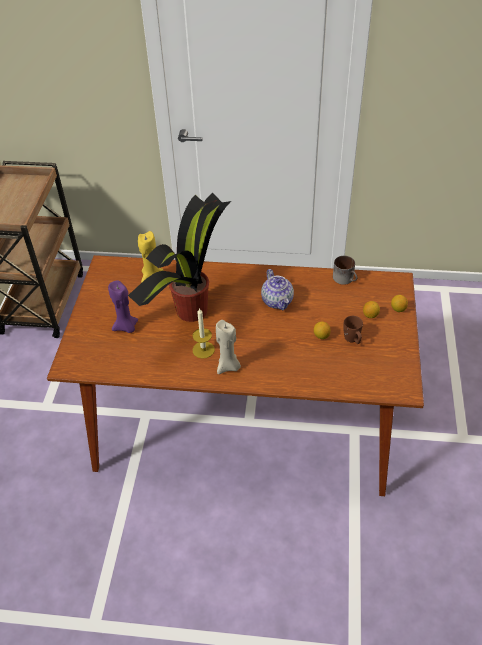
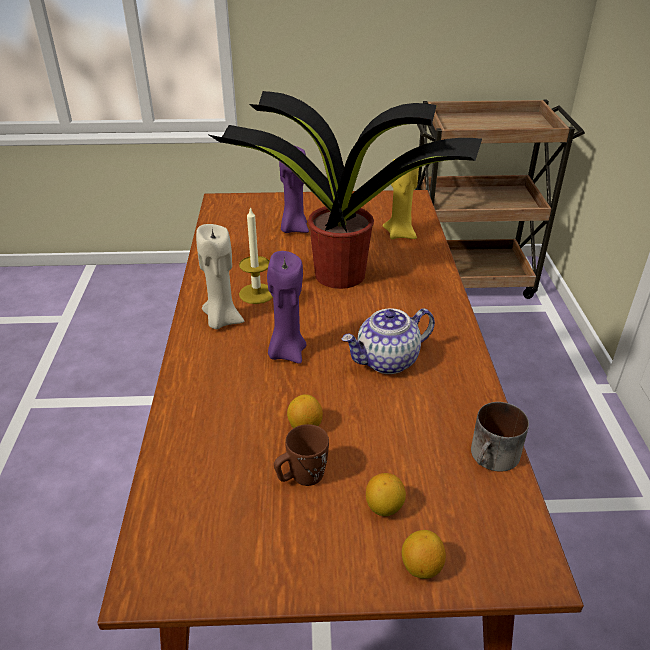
camera: 80 degrees right, 10 degrees down
(264, 339) = (286, 352): none -> purple candle

